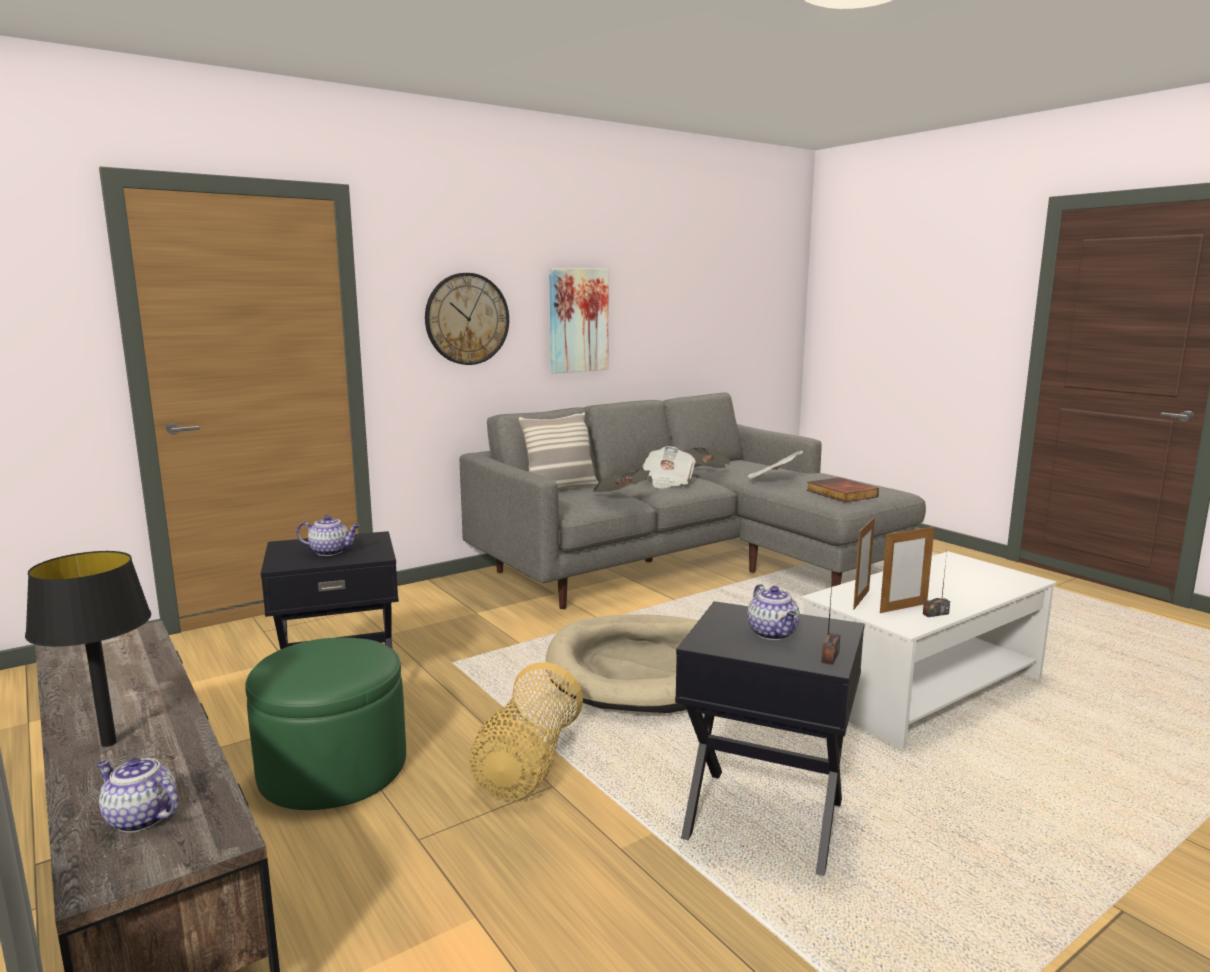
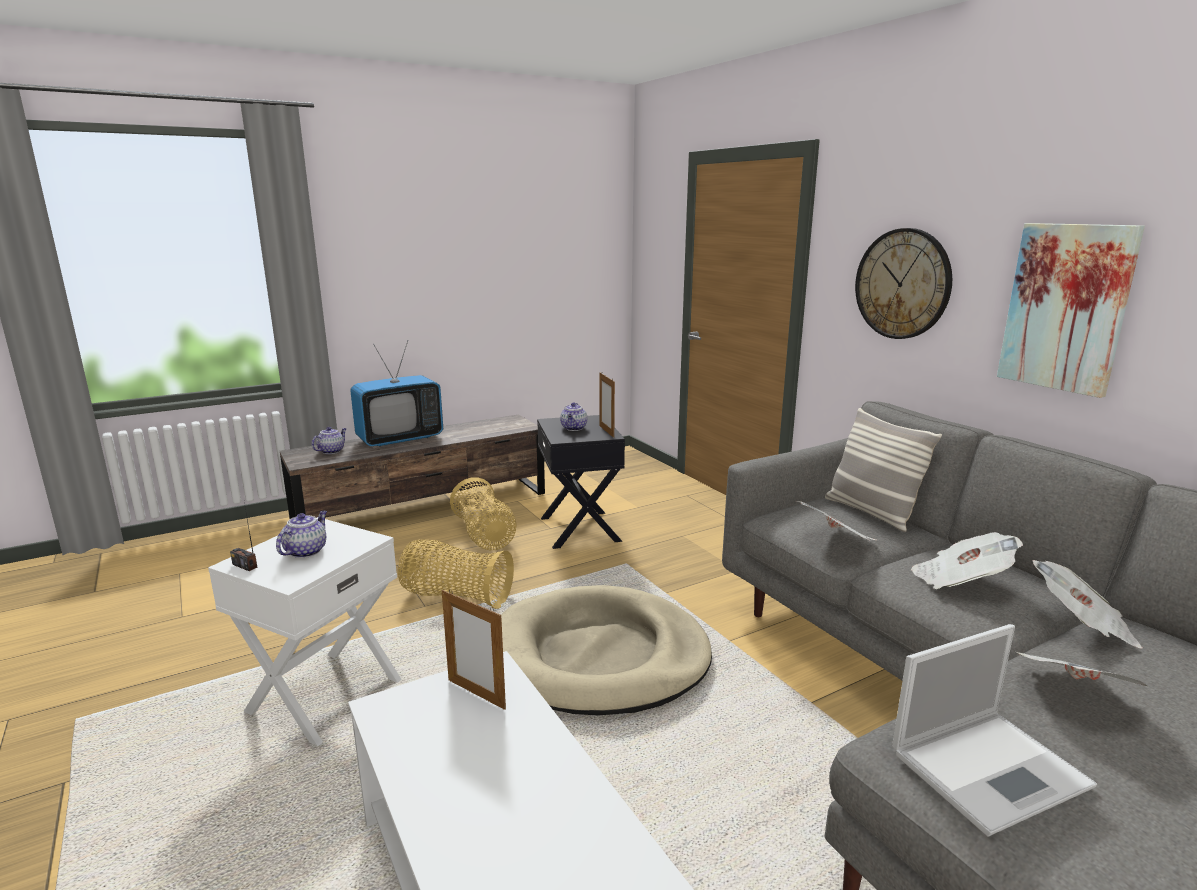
camera: 95 degrees right, 5 degrees up
(108, 743) = (400, 439): black table lamp -> television
(333, 768) = (484, 536): green ottoman -> basket
(763, 820) = (323, 695): black side table -> white side table
(773, 634) = (306, 551): teapot -> teapot turned 120 degrees clockwise
(840, 493) = (991, 768): book -> laptop
(903, 608) = (433, 723): picture frame -> picture frame (606, 431)
(935, 614) = (400, 747): radio -> none

